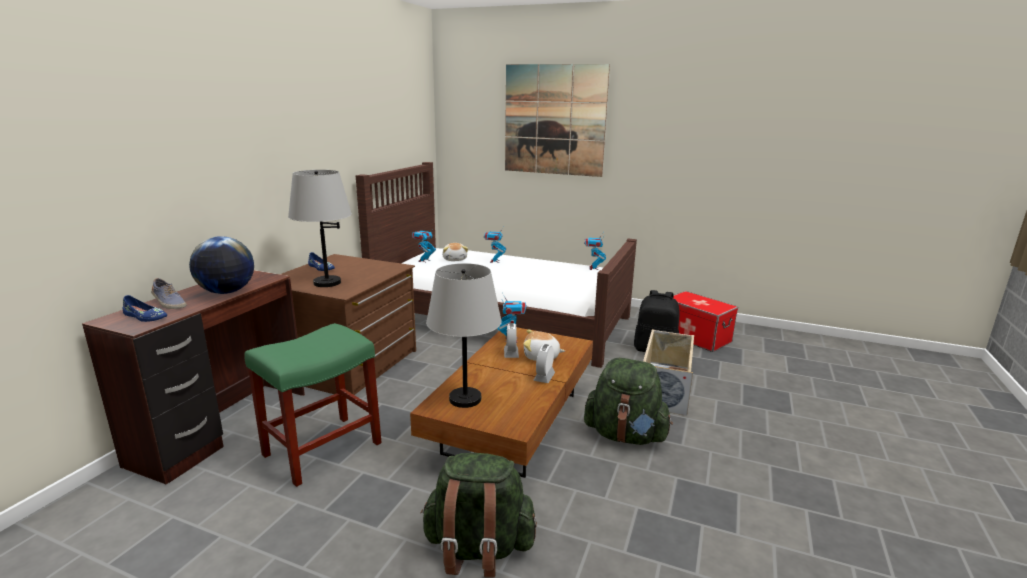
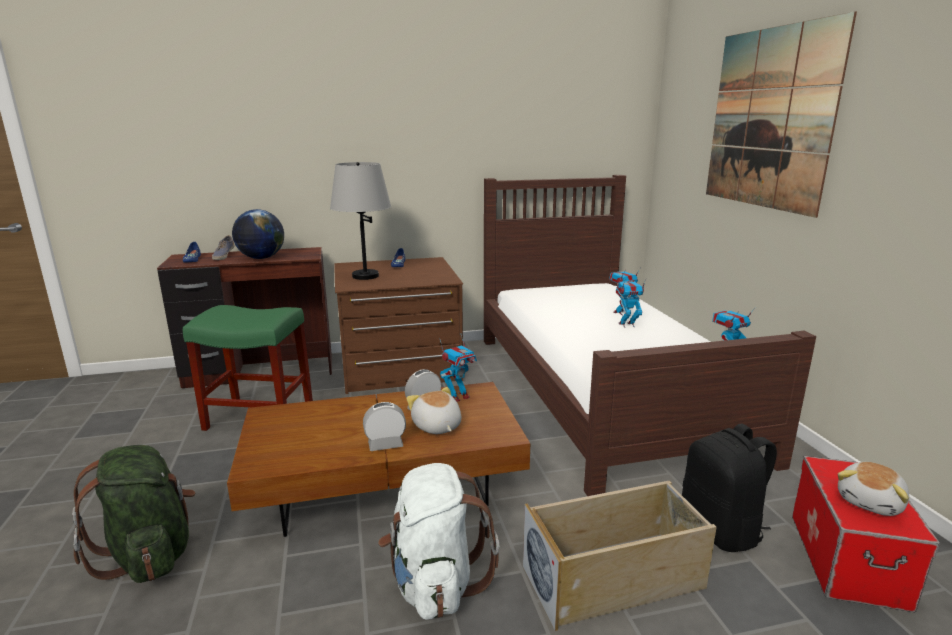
camera: 55 degrees right, 0 degrees up
(424, 261) = (554, 291): toy robot -> toy robot (627, 325)
(455, 259) = (586, 298): plush toy -> plush toy (871, 502)
(465, 399) = (293, 421): grey table lamp -> none
(625, 435) = (435, 583): green backpack -> white backpack

